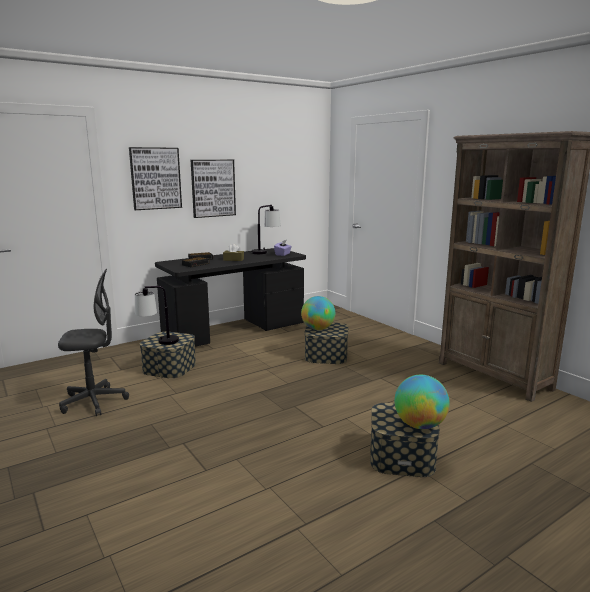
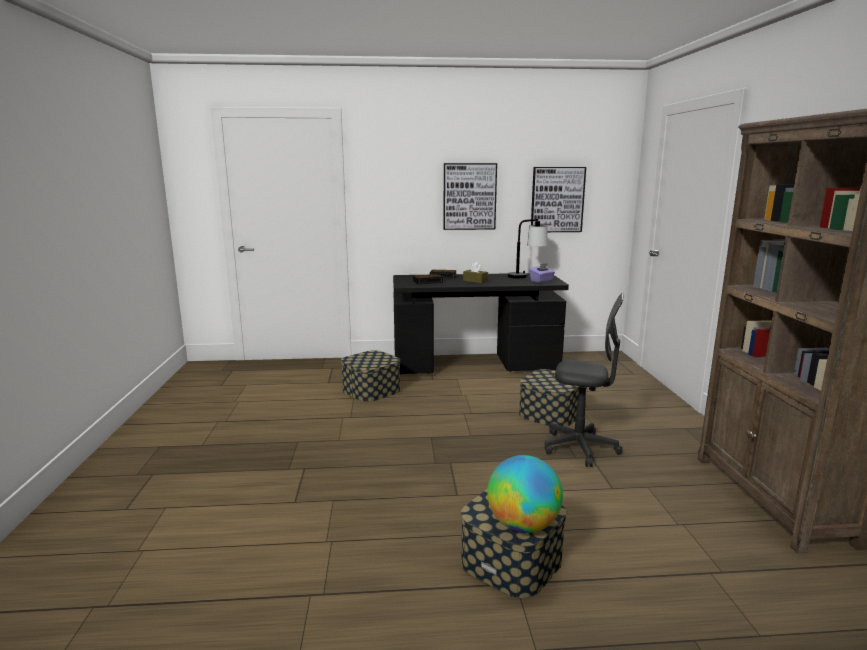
camera: 30 degrees right, 0 degrees up
(94, 402) = (275, 407): grey office chair -> grey office chair (580, 448)
(155, 178) = (402, 183): picture -> picture (557, 199)
(158, 343) = (358, 361): table lamp -> none
(318, 329) = (541, 378): globe -> none

